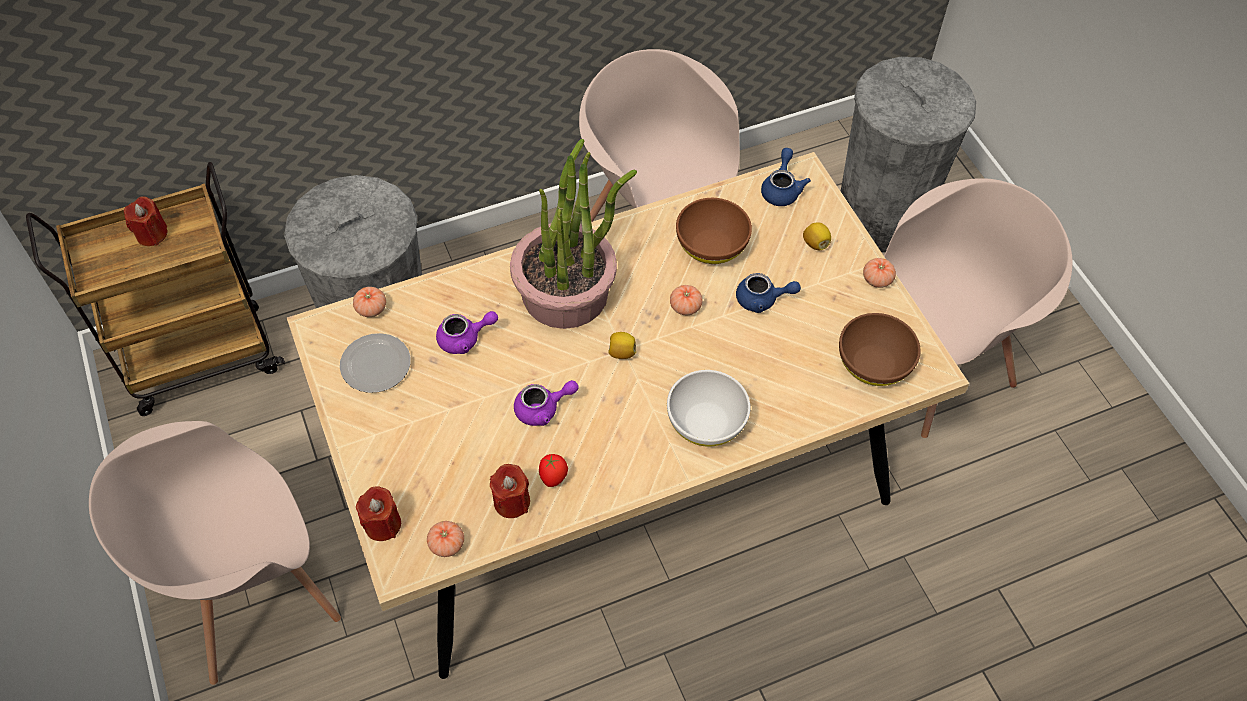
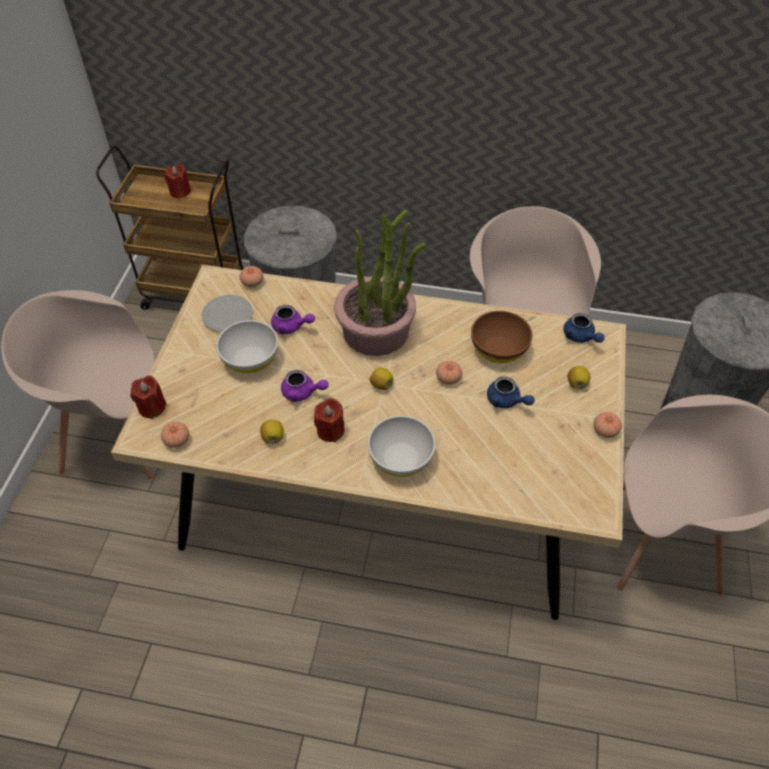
camera: 35 degrees right, 5 degrees down
(450, 403) = (250, 359): none -> white bowl
(511, 502) = (235, 437): red candle -> red candle (330, 430)
(553, 478) = (273, 437): tomato -> lemon
(781, 189) = (580, 337): blue teapot -> blue teapot turned 105 degrees clockwise
(873, 363) = (555, 485): brown bowl -> none

